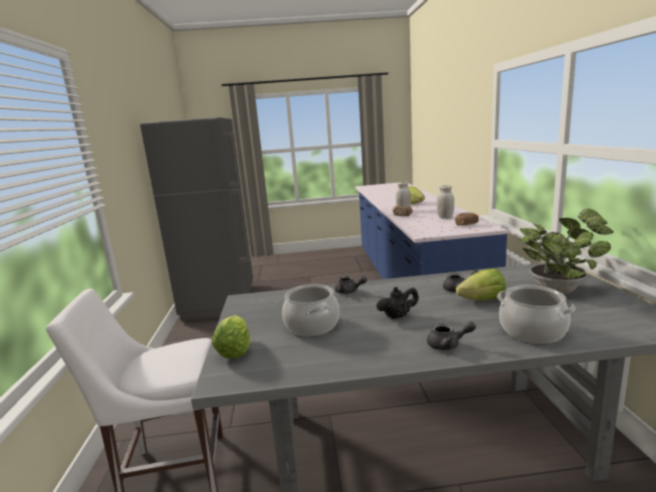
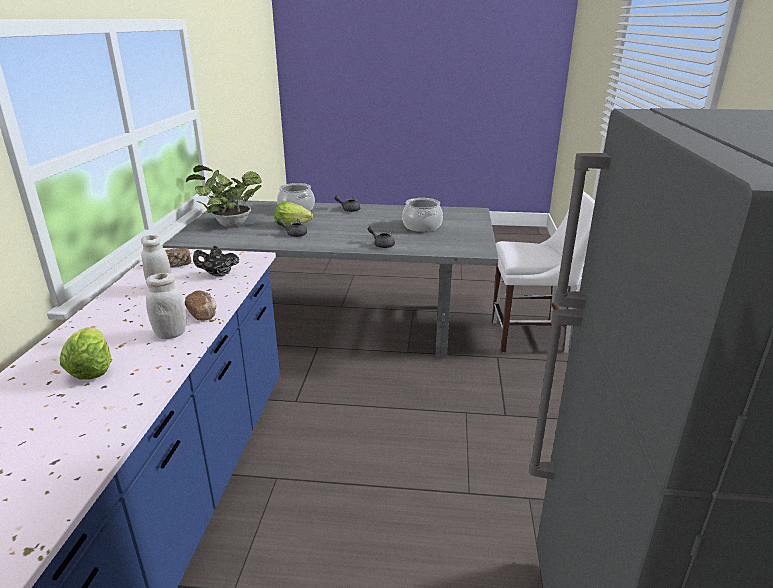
camera: 170 degrees left, 10 degrees up
(235, 350) = (473, 220): lettuce -> none
(397, 316) = (361, 224): black teapot -> black teapot (218, 275)

